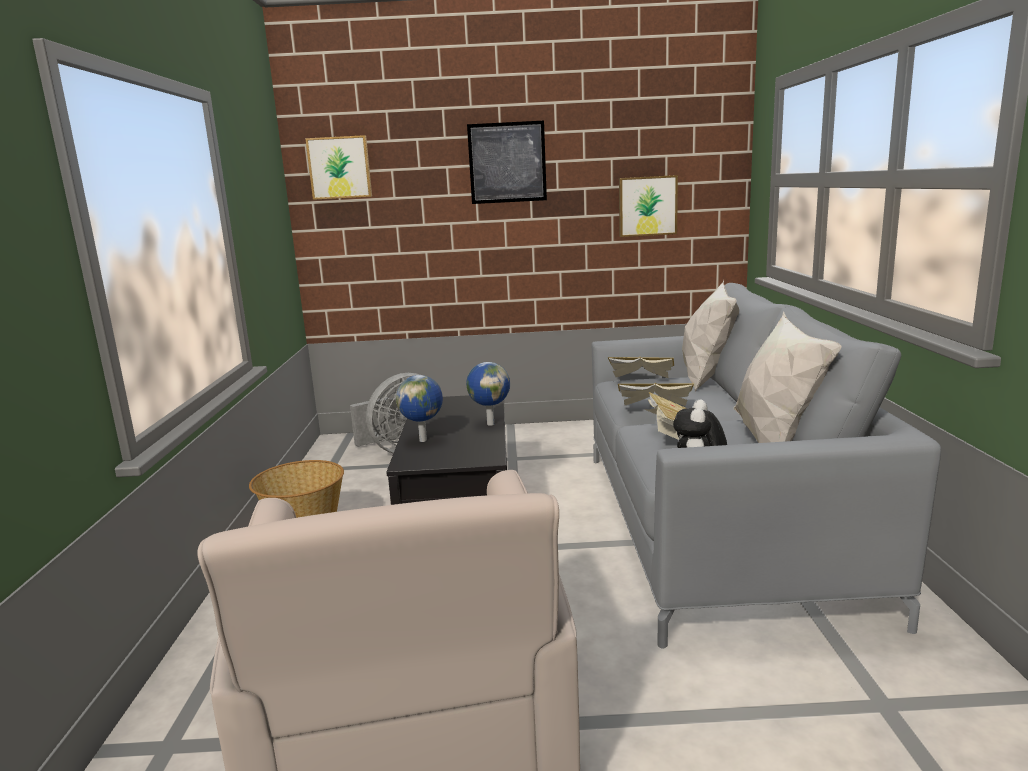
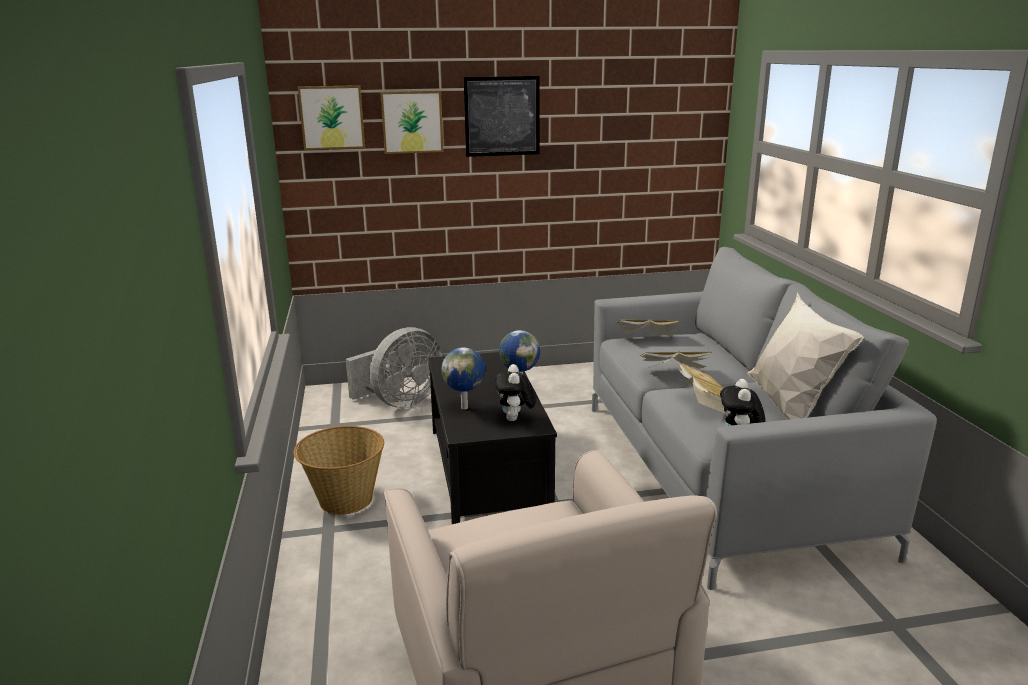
camera: 10 degrees left, 5 degrees up
(469, 451) = (515, 419): none -> plush toy
(647, 206) = (633, 161): picture -> picture (412, 122)
(707, 379) = (706, 338): white pillow -> none

